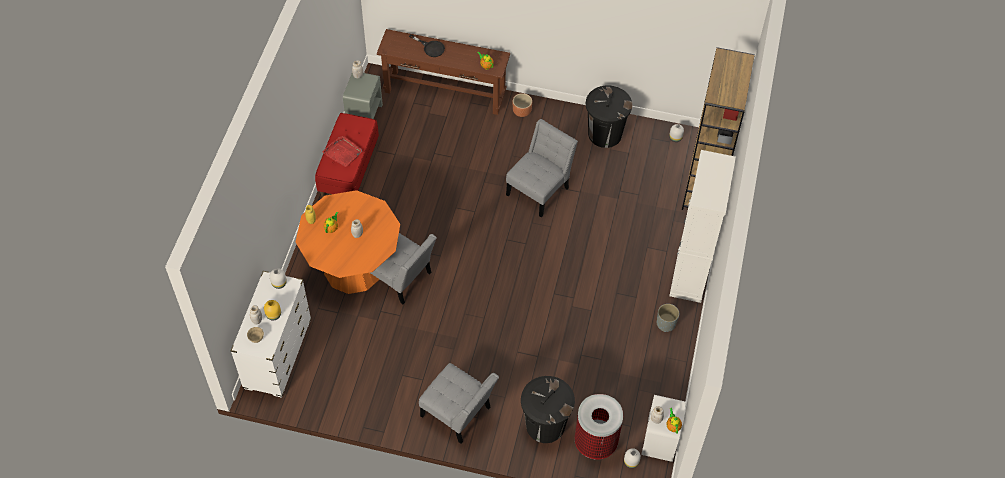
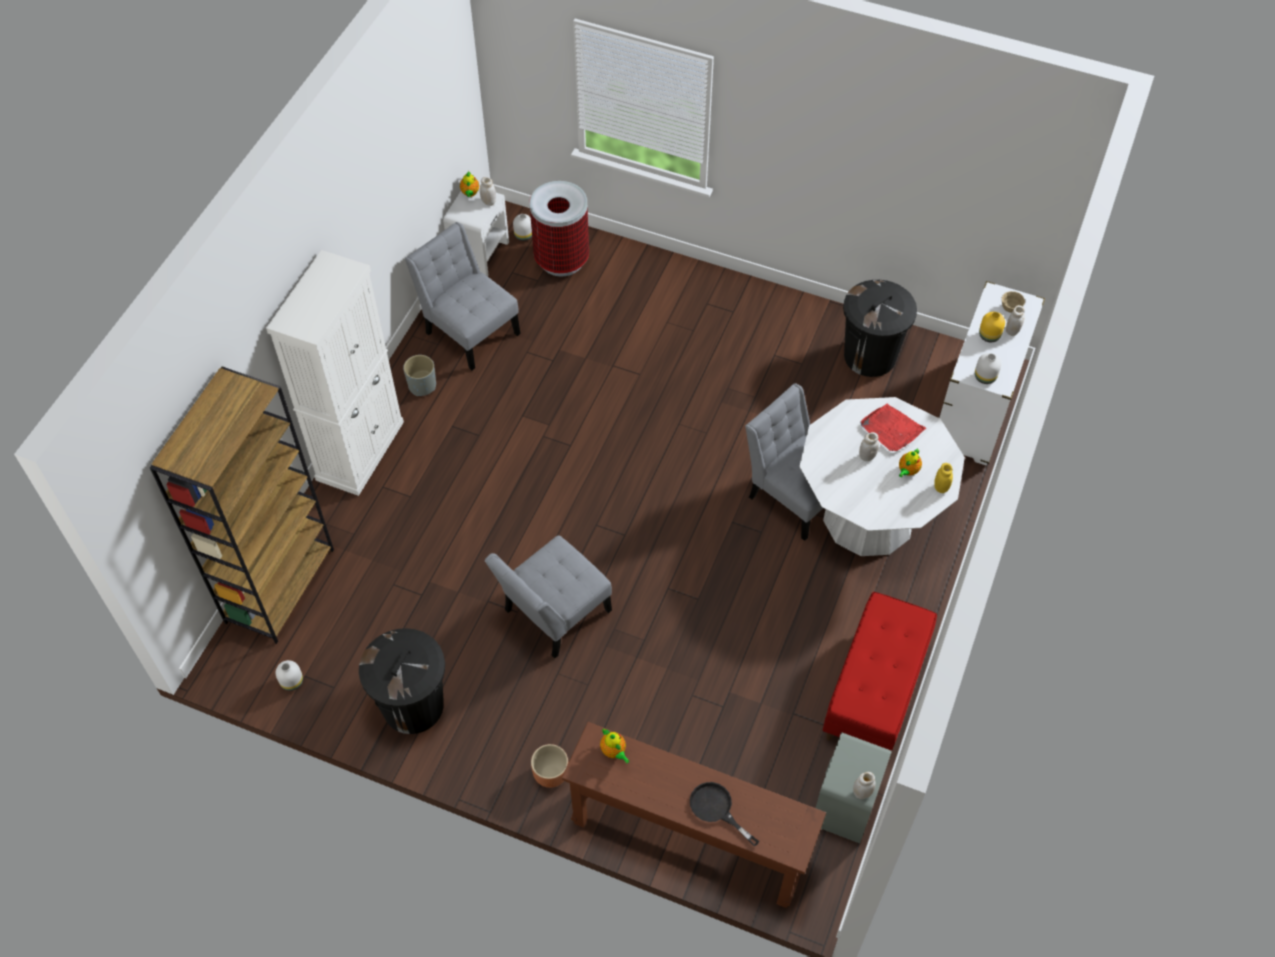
camera: 170 degrees left, 0 degrees up
(343, 152) = (889, 650): red tray -> red tray (891, 429)
(353, 268) = (868, 518): orange dining table -> white dining table
(458, 414) = (730, 309): grey chair -> grey chair (469, 330)
(545, 425) = (621, 285): black trash can -> black trash can (870, 356)

